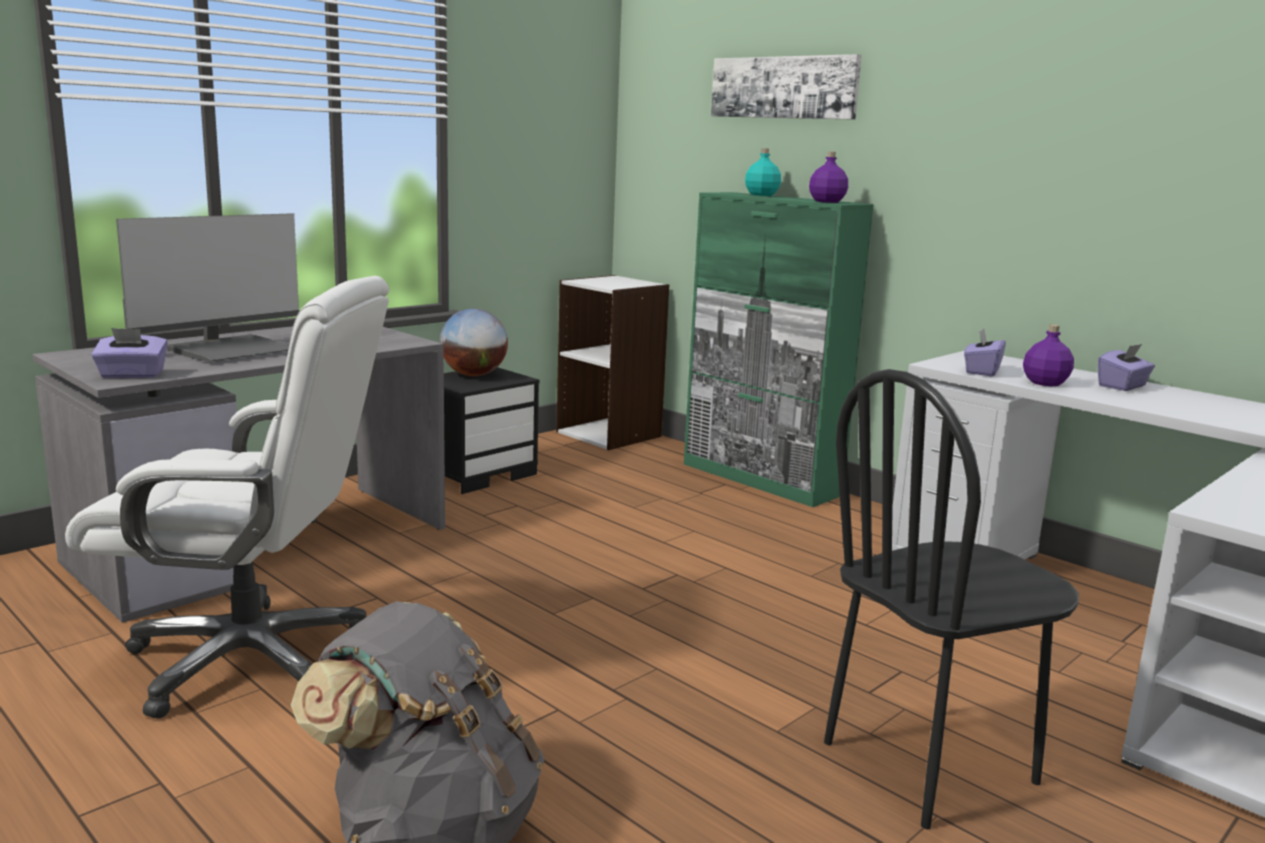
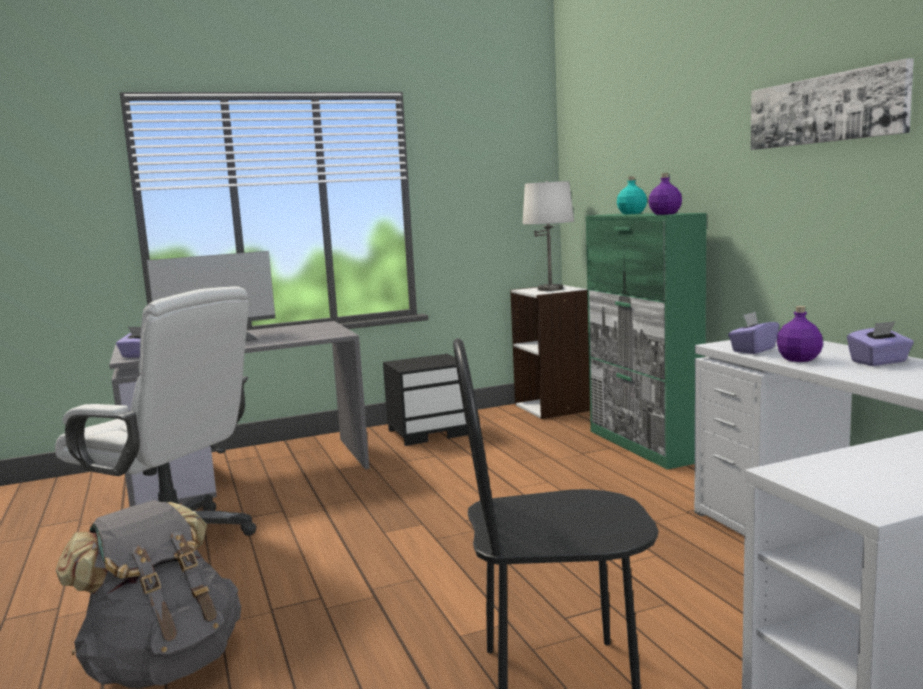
camera: 25 degrees right, 5 degrees down
(474, 375) = (424, 360): globe -> none
(614, 282) = (550, 289): none -> white table lamp
(784, 87) = (648, 127): picture -> picture (825, 109)

